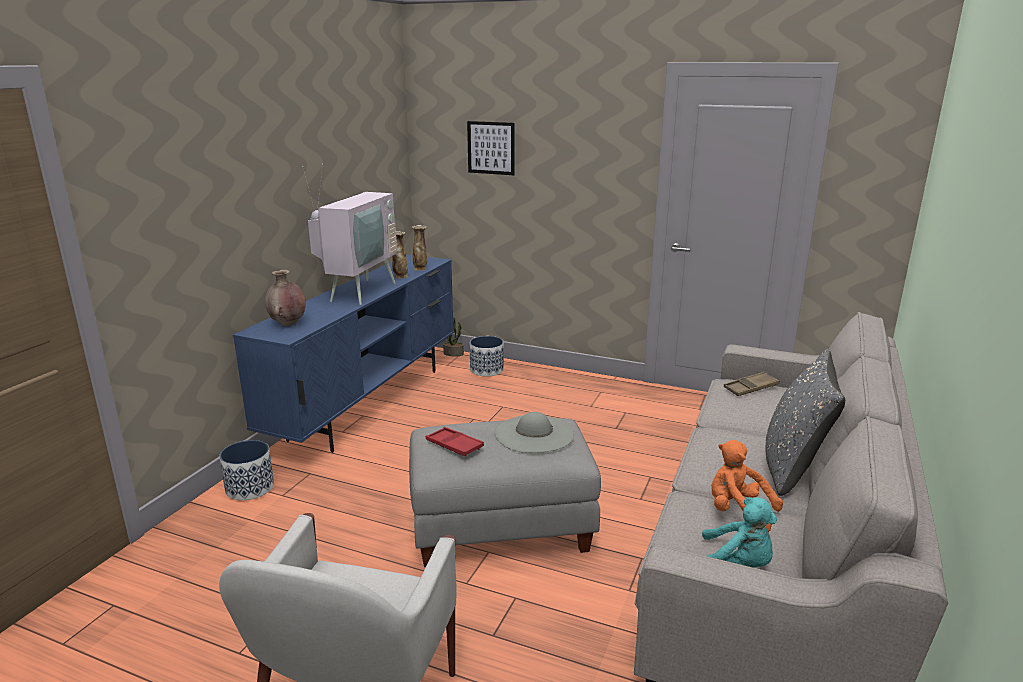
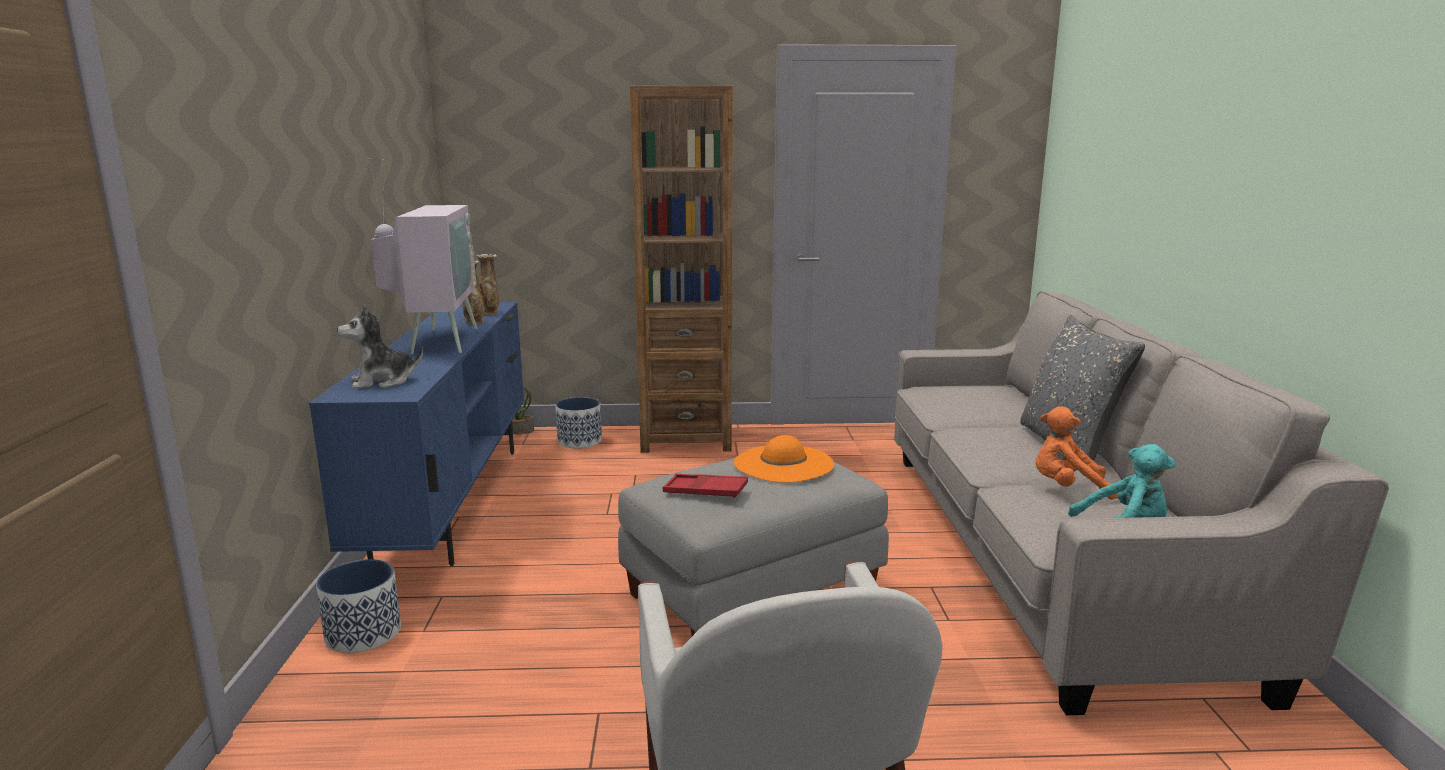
camera: 25 degrees left, 5 degrees down
(288, 324) = (382, 382): brown vase -> plush toy
(491, 148) = (560, 153): picture -> none
(534, 434) = (783, 463): grey hat -> orange hat
(565, 382) = (686, 438): none -> brown bookcase
(751, 388) = (948, 389): brown tray -> none

